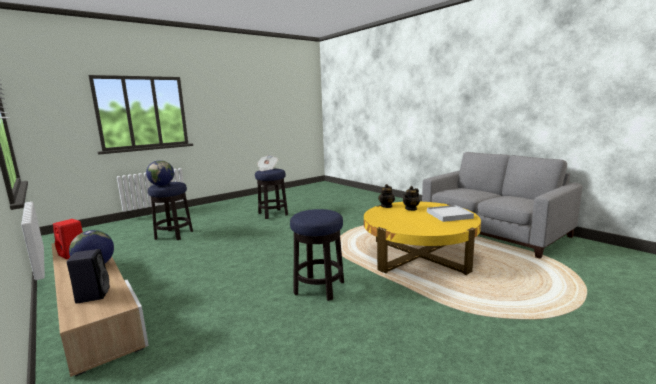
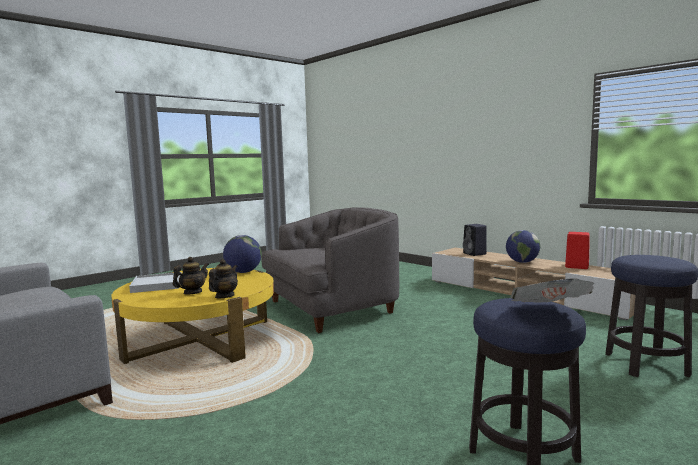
camera: 175 degrees right, 5 degrees down
(162, 185) = (647, 256): globe -> globe (243, 272)
(319, 288) = (331, 308): stool -> grey armchair

